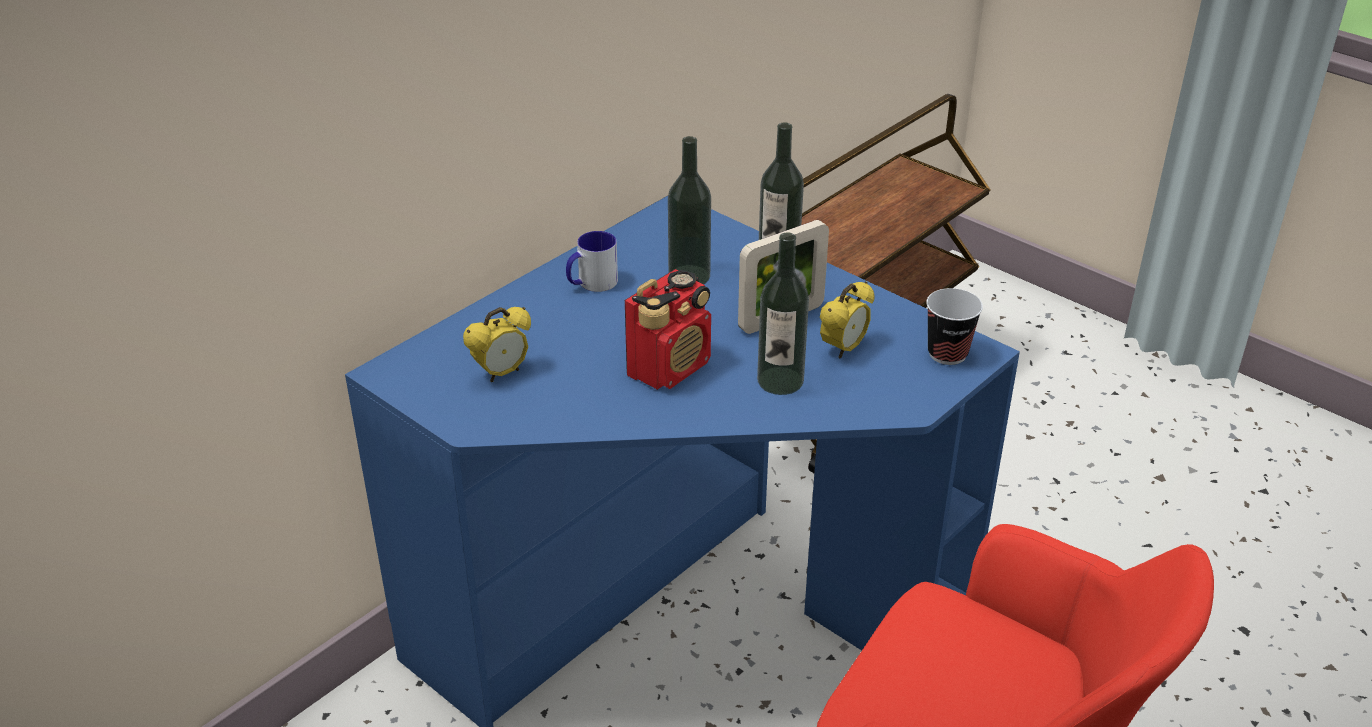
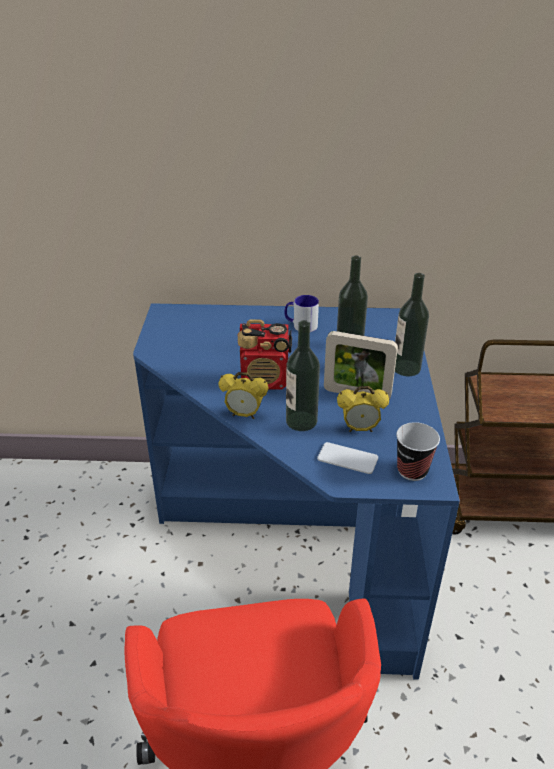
camera: 50 degrees right, 0 degrees up
(501, 373) = (199, 338): alarm clock -> alarm clock (244, 415)
(882, 384) = (347, 459): none -> phone

